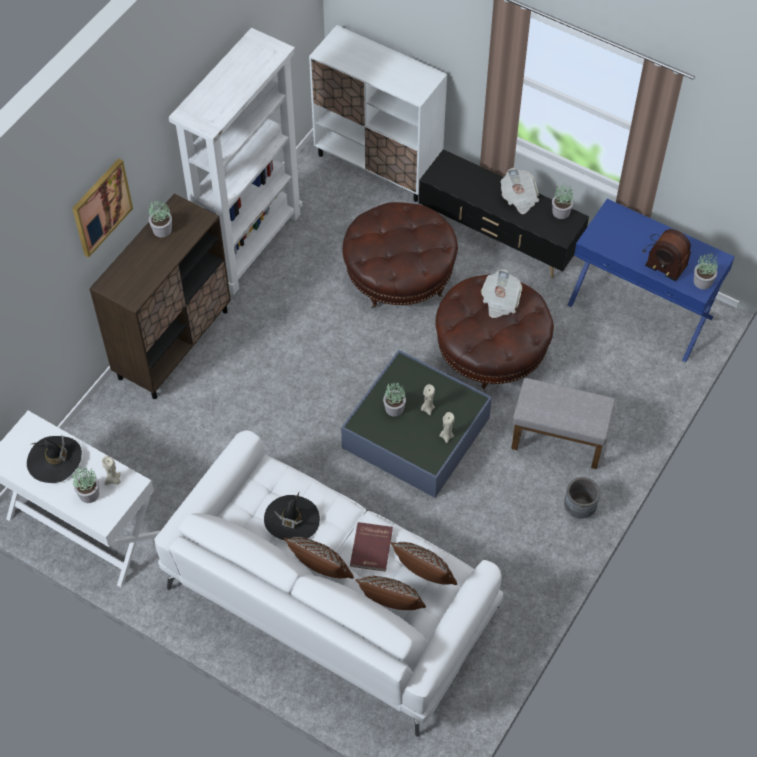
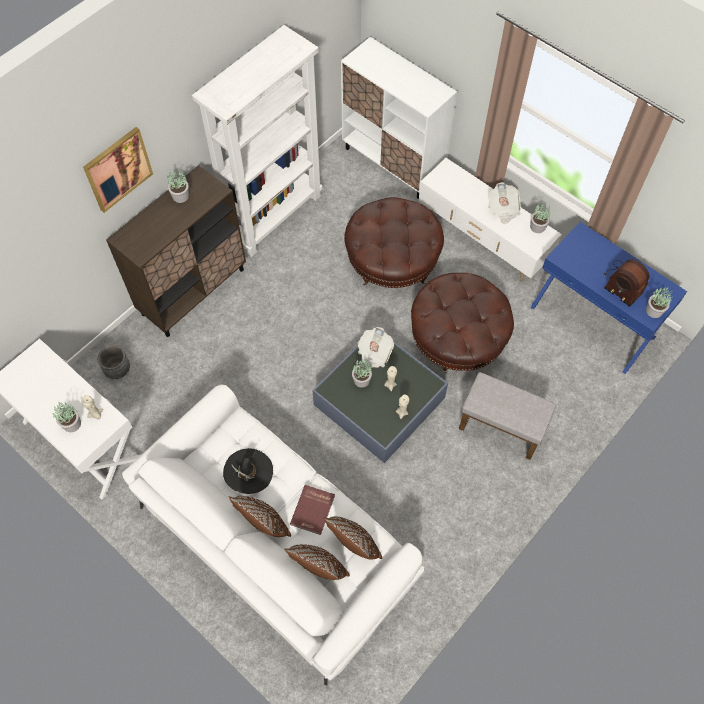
camera: 10 degrees right, 5 degrees up
(55, 460) = (50, 387): black hat -> none
(499, 239) = (482, 241): black tv stand -> white tv stand
(500, 301) = (470, 299): newspaper -> newspaper (374, 354)
(579, 508) = (508, 493): grey planter -> grey planter (118, 370)

